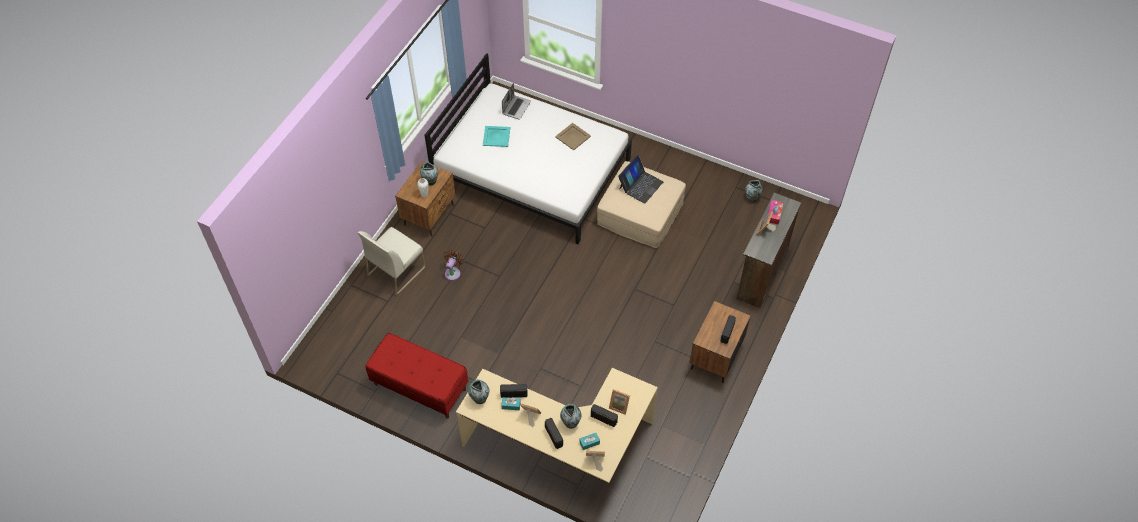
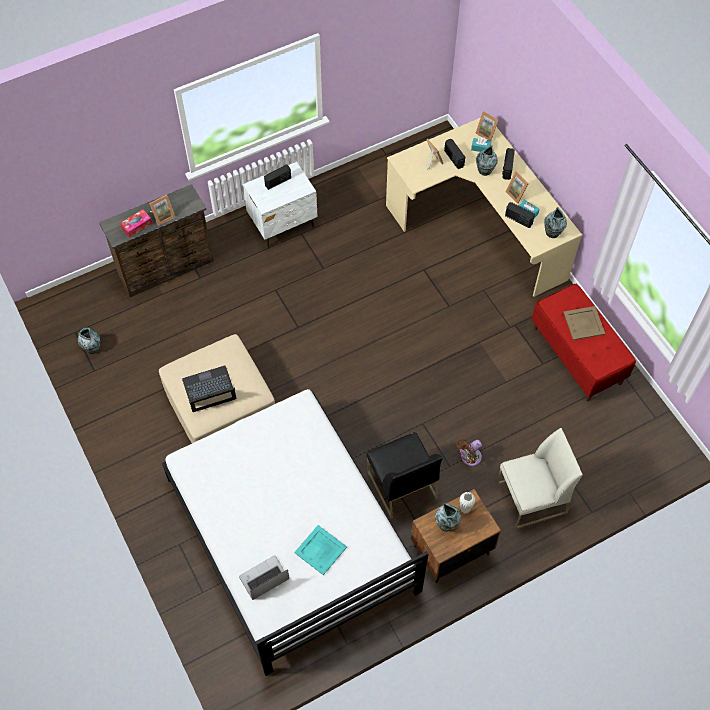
camera: 145 degrees left, 5 degrees up
(486, 232) = (401, 484): none -> black chair
(572, 136) = (232, 490): beige tray -> beige tray (584, 323)
(715, 357) = (283, 224): brown nightstand -> white nightstand

